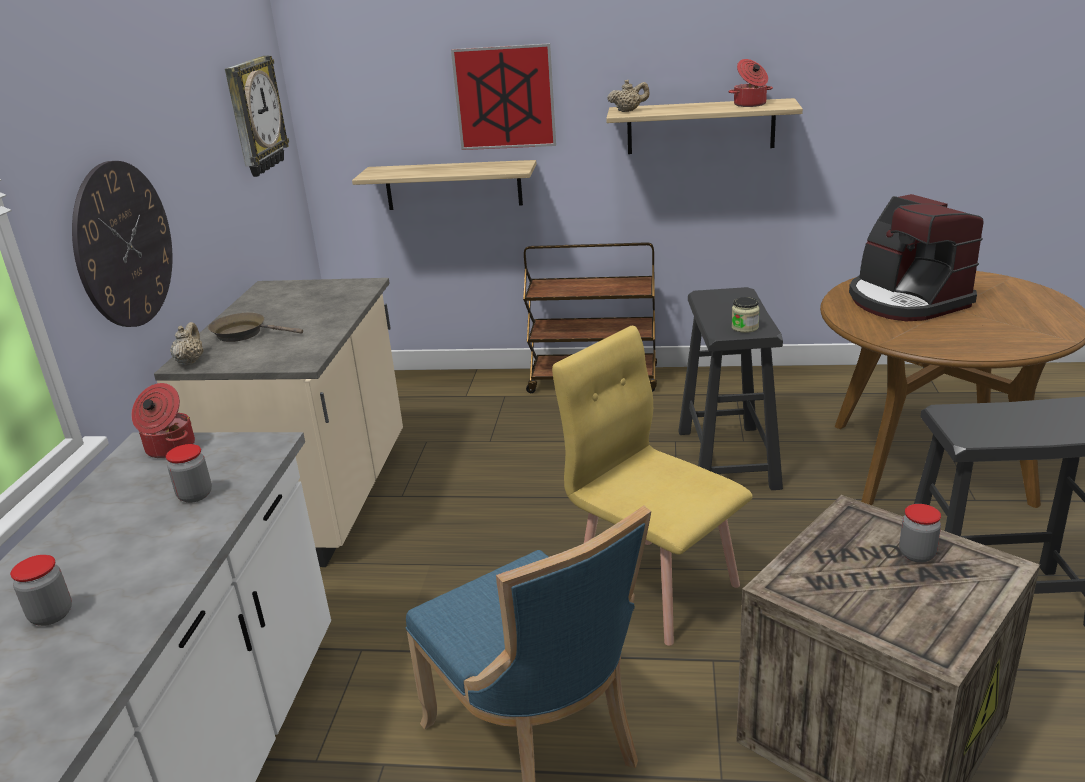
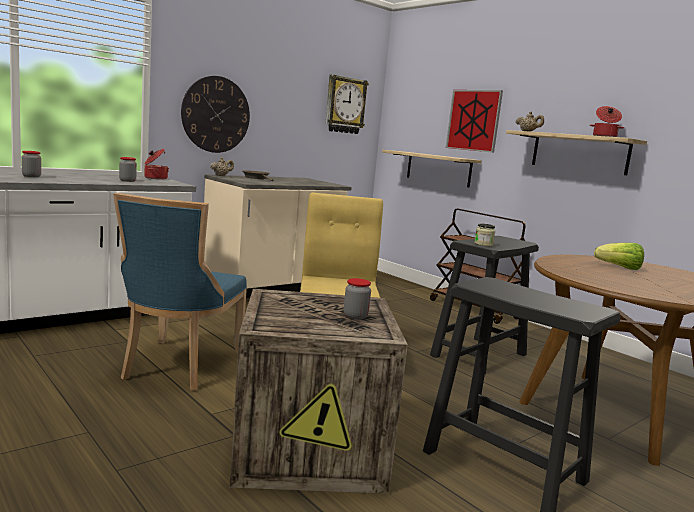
camera: 40 degrees right, 15 degrees down
(906, 301) = (619, 268): coffee machine -> lettuce

